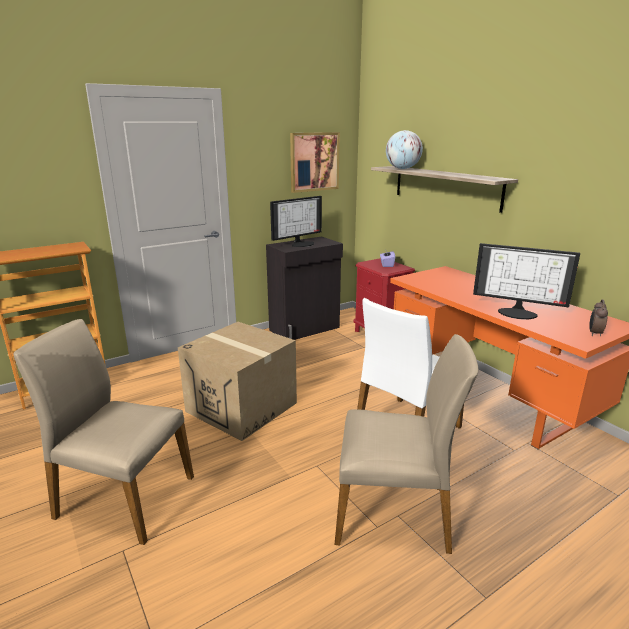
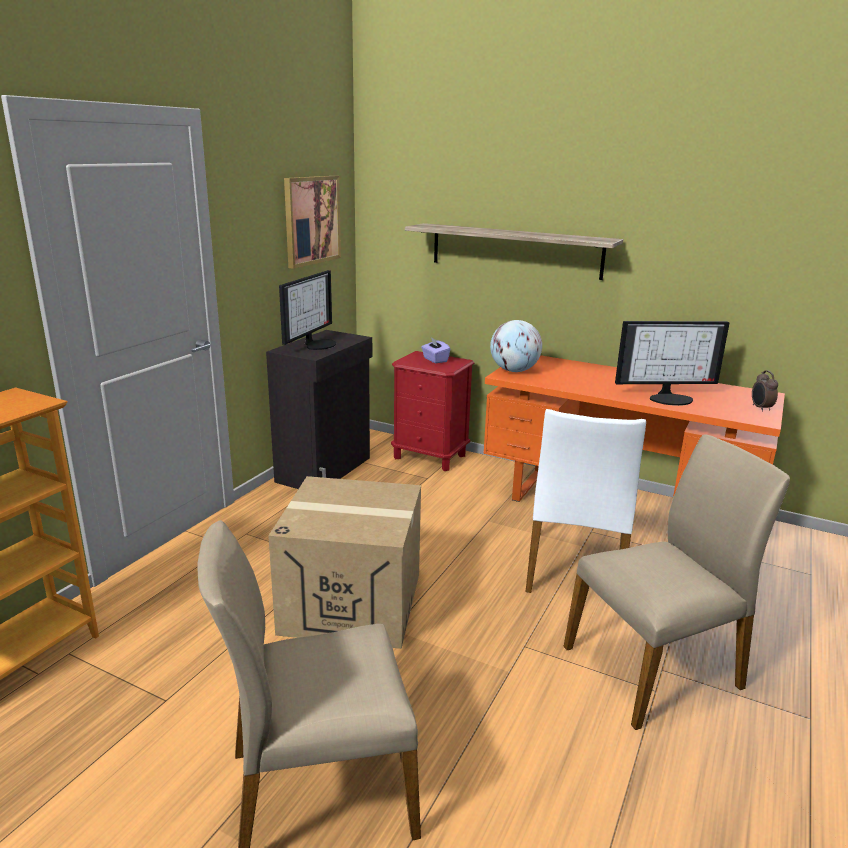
camera: 30 degrees left, 0 degrees up
(402, 169) = (454, 228): globe -> globe (514, 371)

